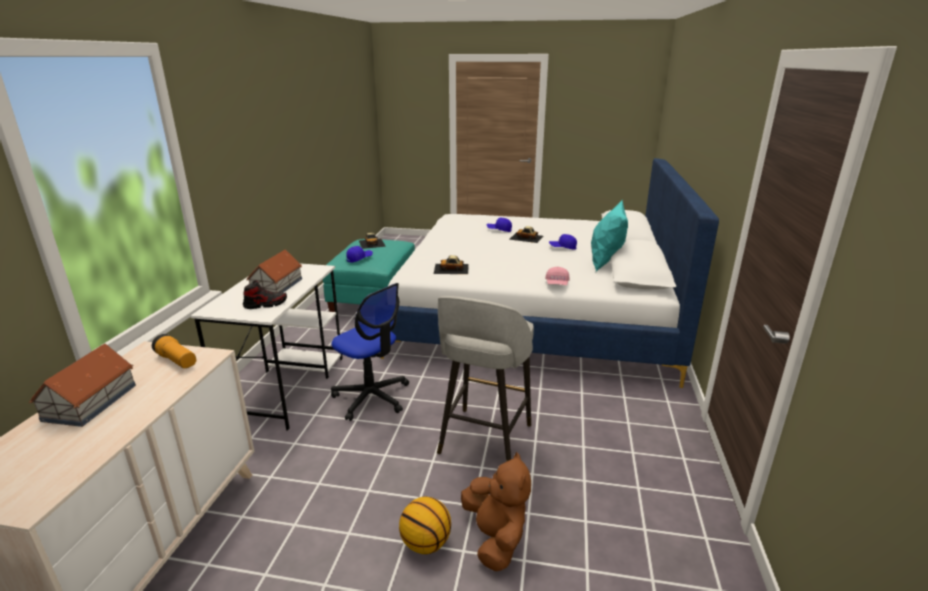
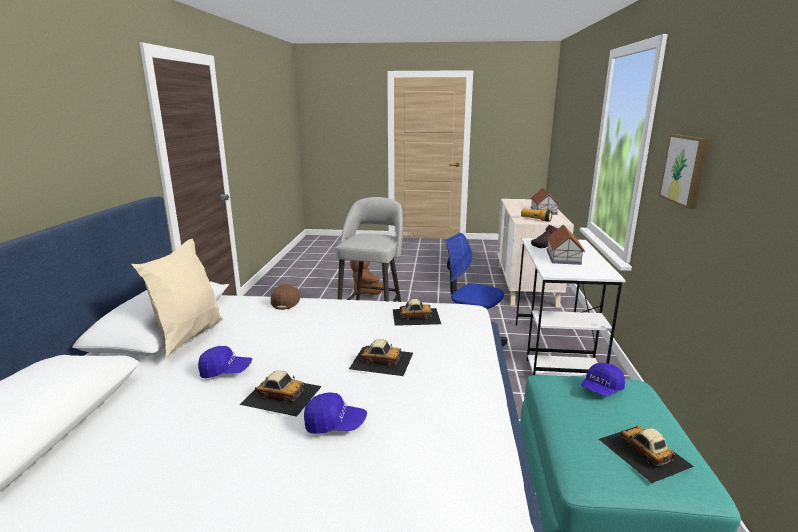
camera: 175 degrees right, 5 degrees down
(240, 161) = (686, 169): none -> picture
(426, 543) = (400, 290): basketball -> none
(478, 249) = (381, 360): none -> toy car
(557, 284) = (287, 302): pink cap -> brown cap
(605, 263) = (189, 337): turquoise pillow -> beige pillow

